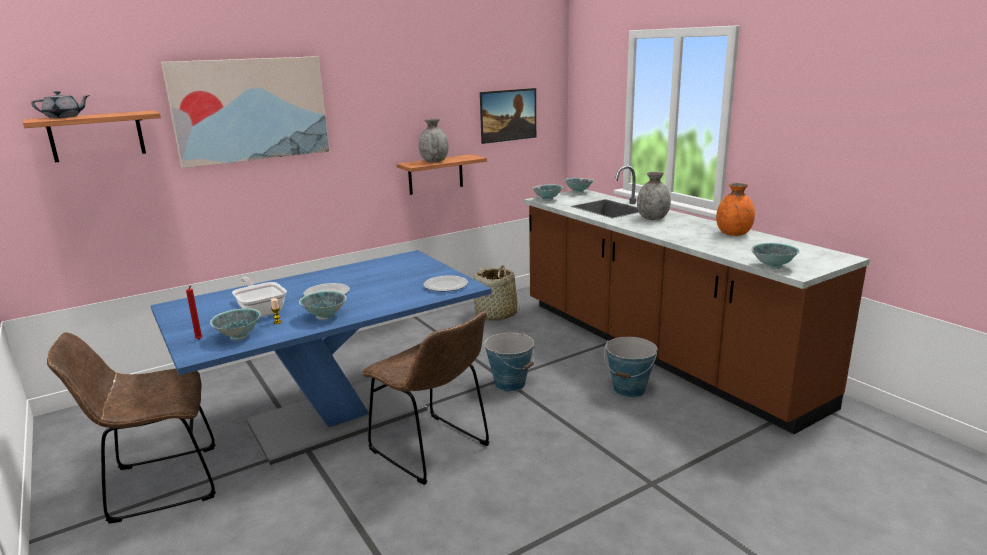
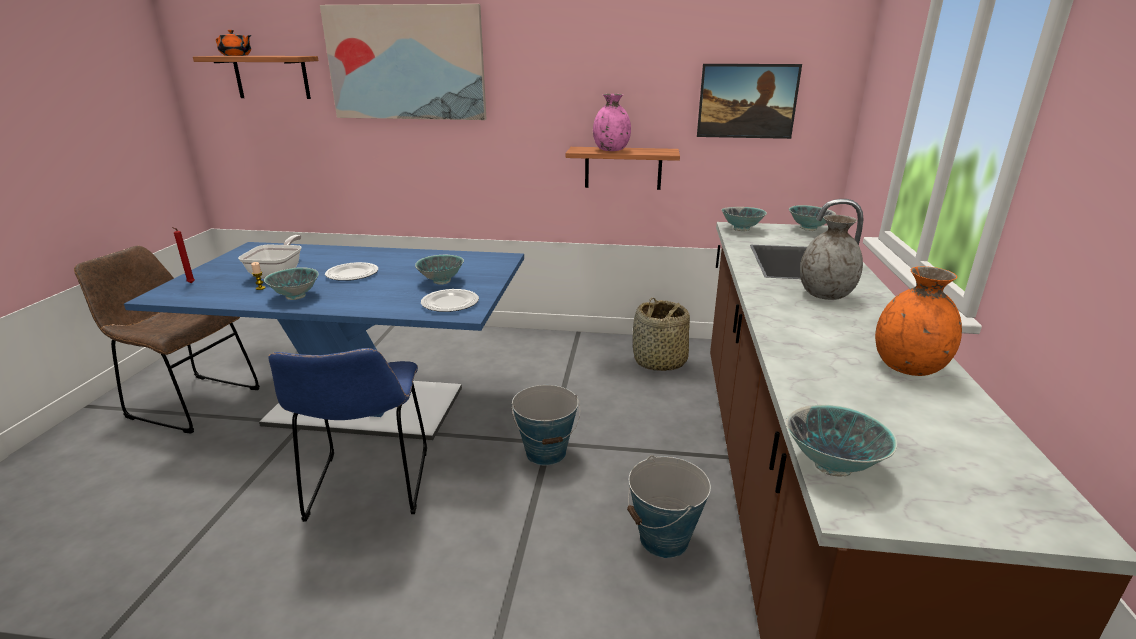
camera: 40 degrees right, 5 degrees up
(64, 117) = (236, 55): grey teapot -> orange teapot
(239, 336) = (212, 291): bowl -> bowl (441, 281)
(433, 450) = (368, 488): brown chair -> blue chair
(434, 161) = (611, 150): grey vase -> pink vase

